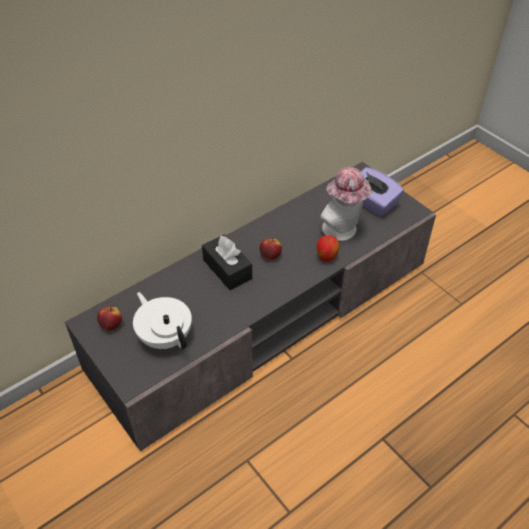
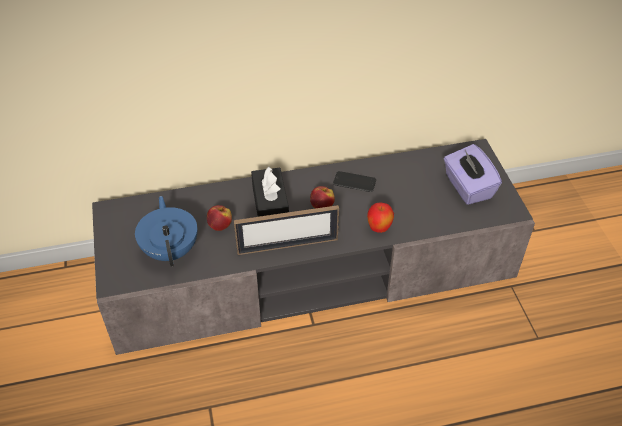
camera: 25 degrees right, 0 degrees up
(111, 325) = (130, 220): apple -> apple (220, 226)
(165, 337) = (171, 250): white teapot -> blue teapot
(263, 297) = (287, 245): none -> picture frame
(284, 227) = (354, 182): none -> phone
(343, 231) = (415, 206): hat -> none

